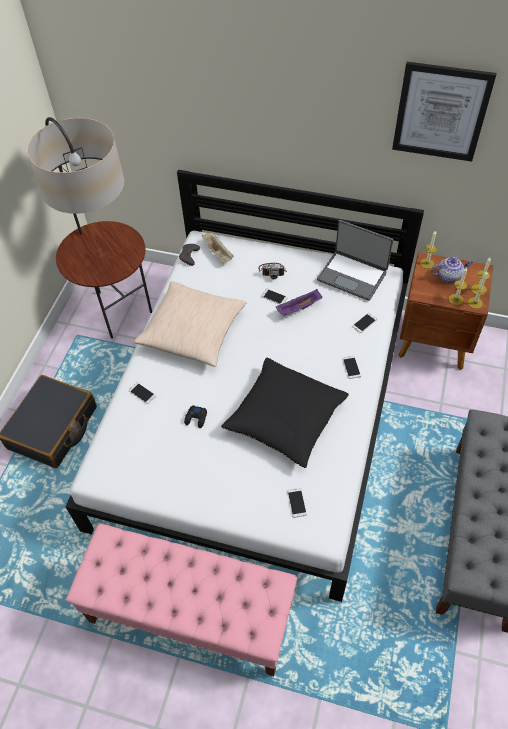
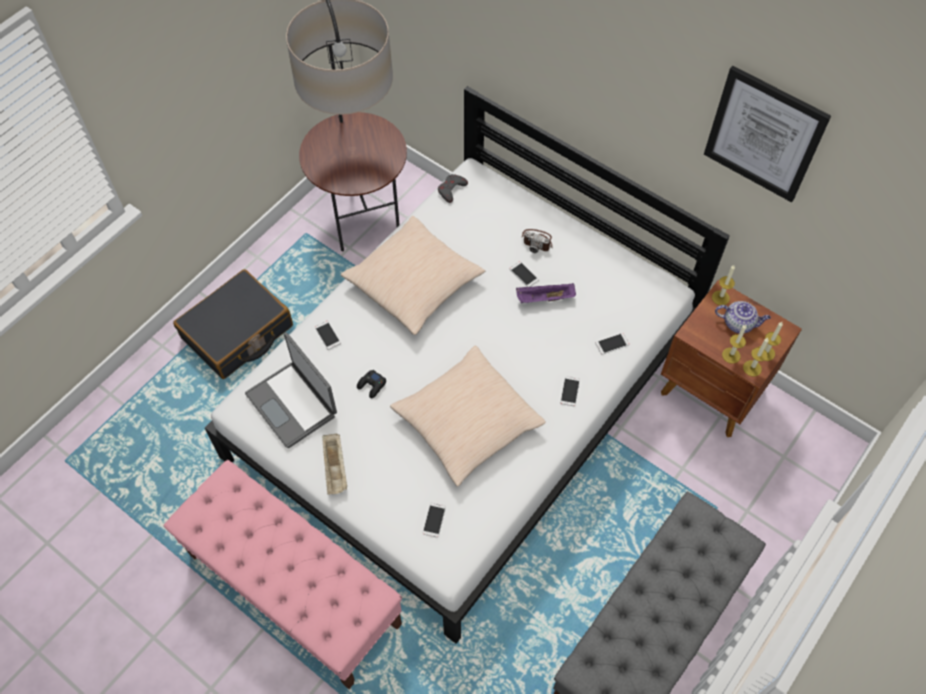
camera: 20 degrees right, 5 degrees up
(218, 253) = (486, 197): beige tray -> beige tray (335, 469)
(285, 418) = (467, 422): black pillow -> beige pillow
(352, 275) = (628, 280): laptop -> laptop (293, 404)

